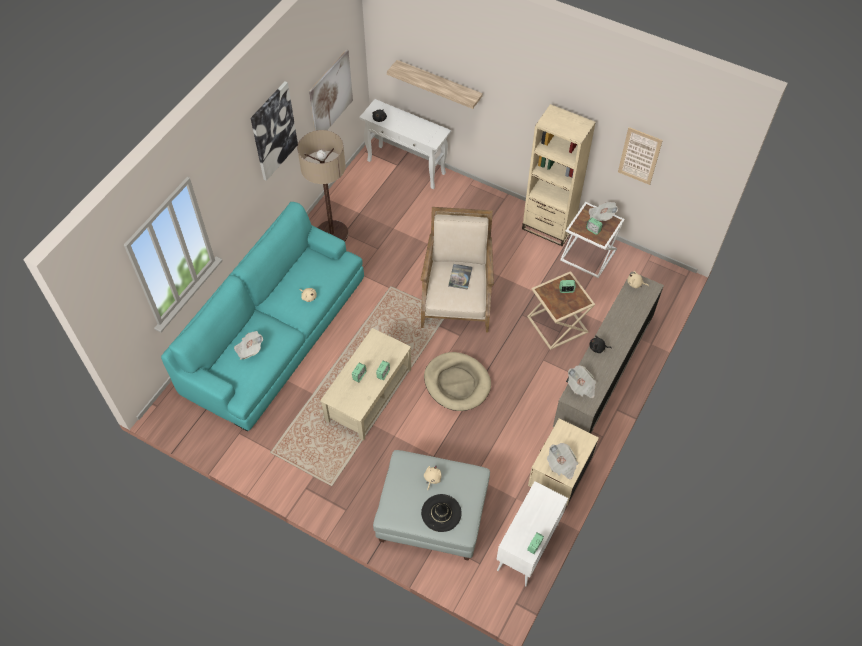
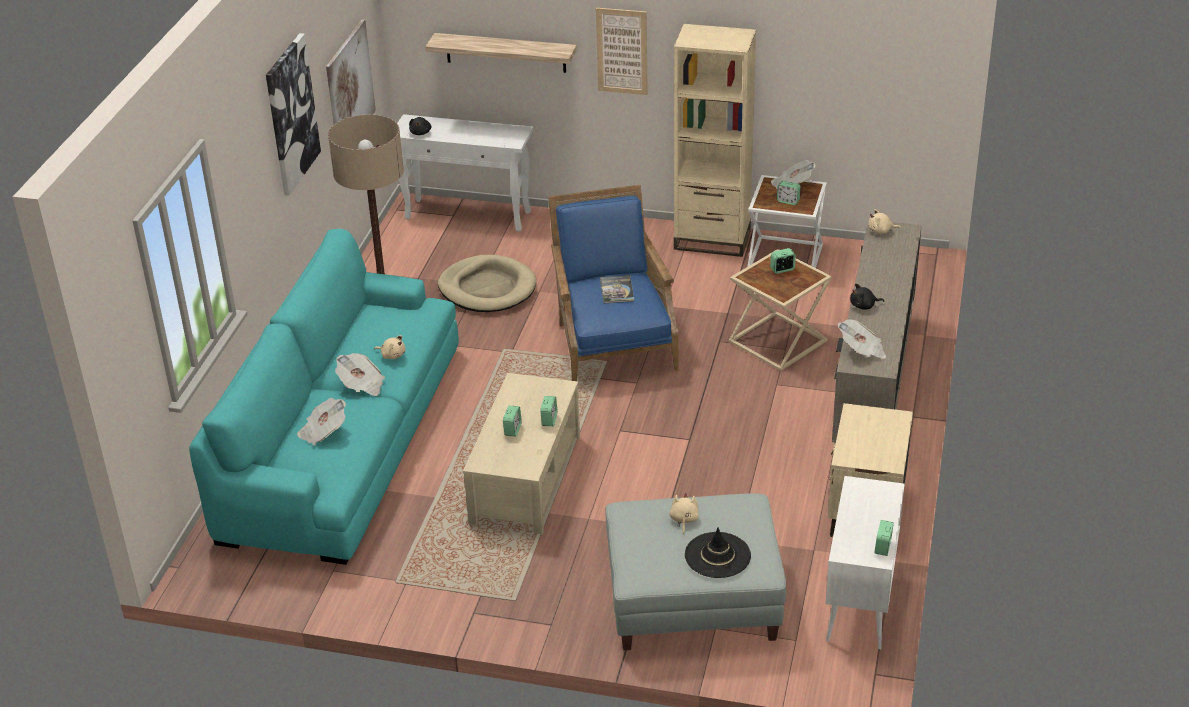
camera: 15 degrees left, 20 degrees down
(457, 296) = (612, 340): beige armchair -> blue armchair
(457, 383) = (658, 437): beige dog bed -> beige dog bed (487, 288)
(561, 465) = (875, 452): newspaper -> newspaper (362, 385)
(639, 156) = (829, 67): picture -> picture (622, 51)

